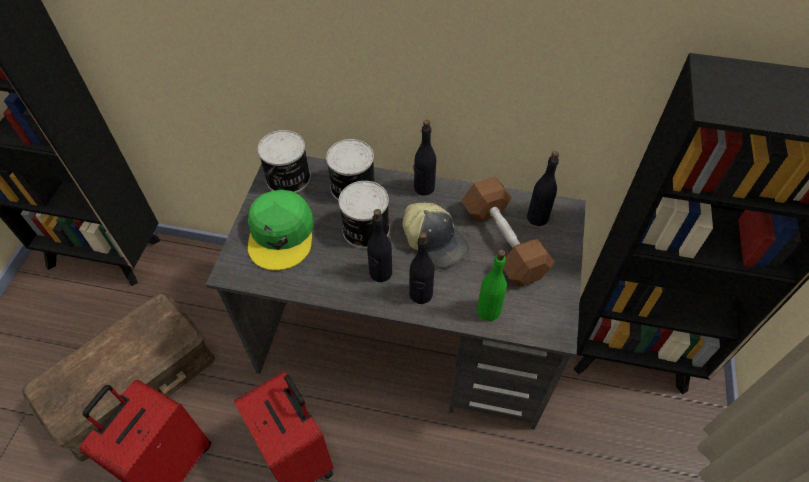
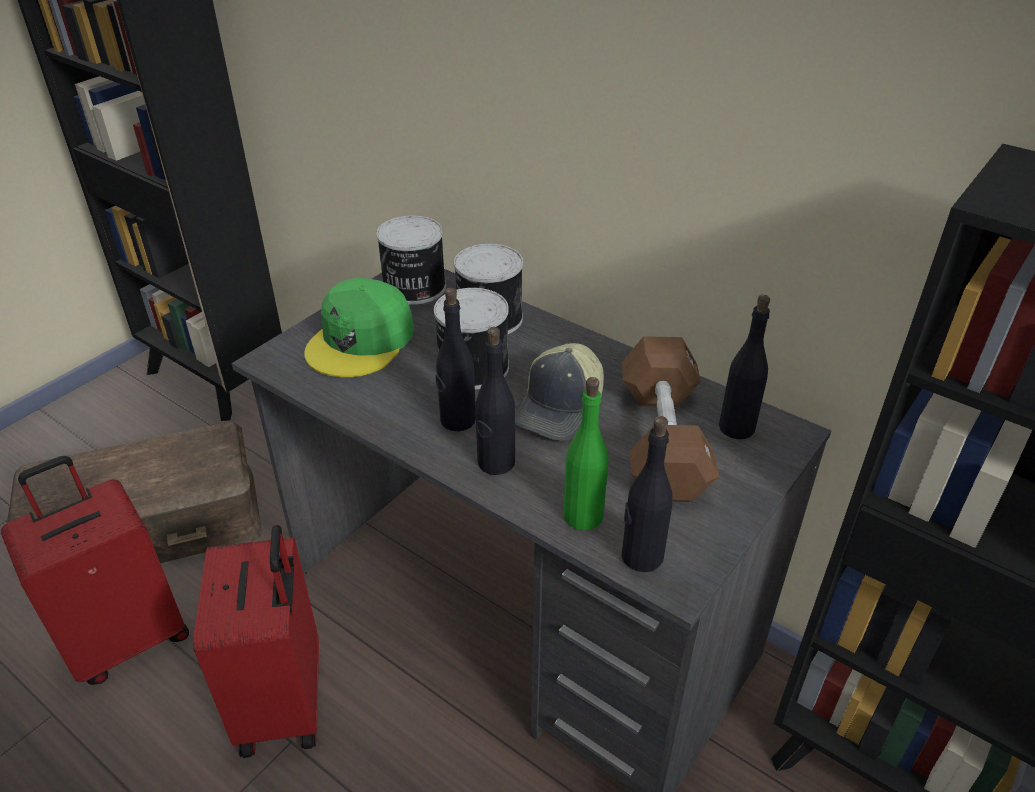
camera: 25 degrees right, 15 degrees down
(423, 188) = (586, 346): black bottle -> black bottle (641, 556)
(435, 241) = (560, 408): cap -> cap turned 45 degrees clockwise

